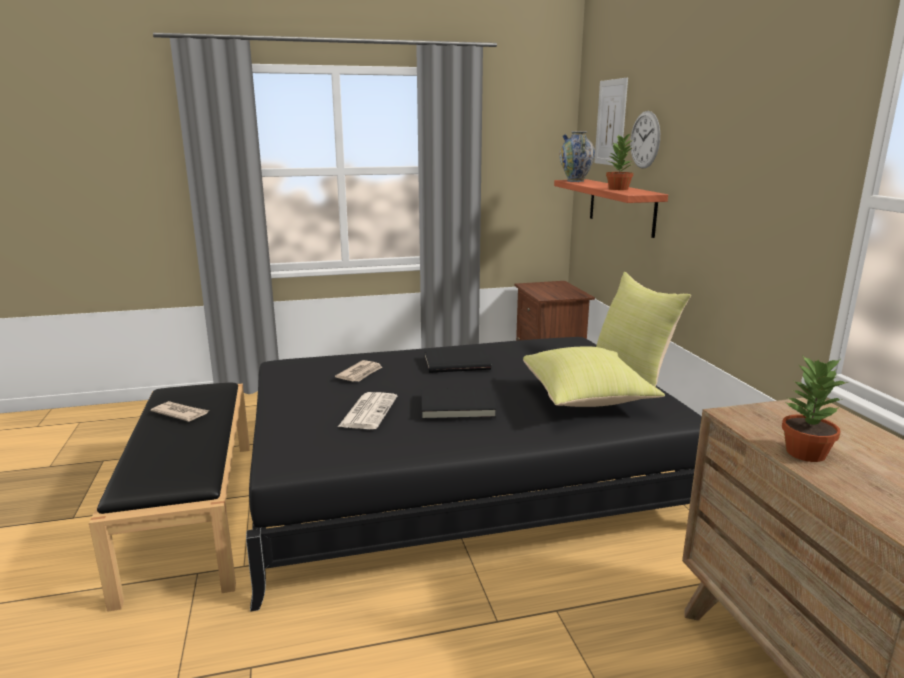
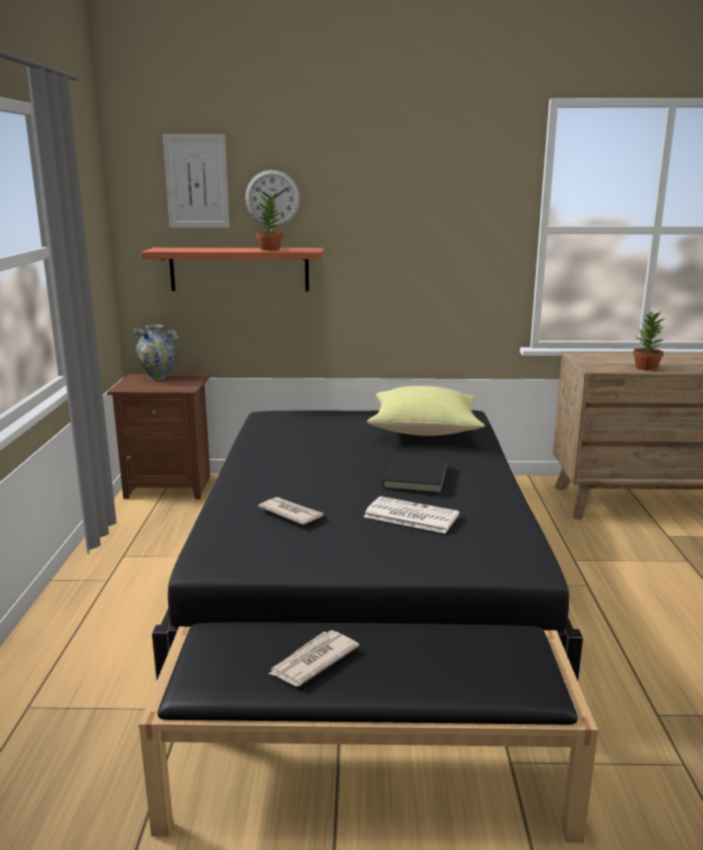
camera: 75 degrees left, 0 degrees up
(456, 362) = (297, 463): black book -> none
(575, 181) = (172, 249): vase -> vase (158, 377)
(633, 369) = (362, 409): yellow pillow -> none

